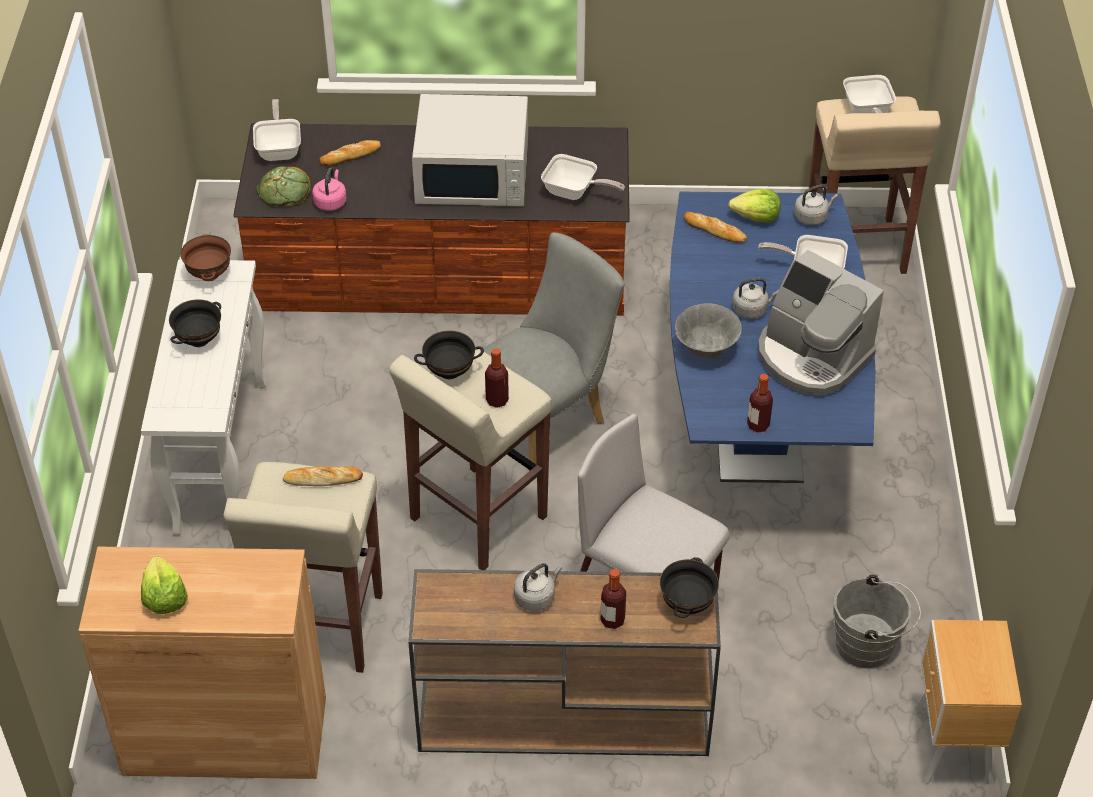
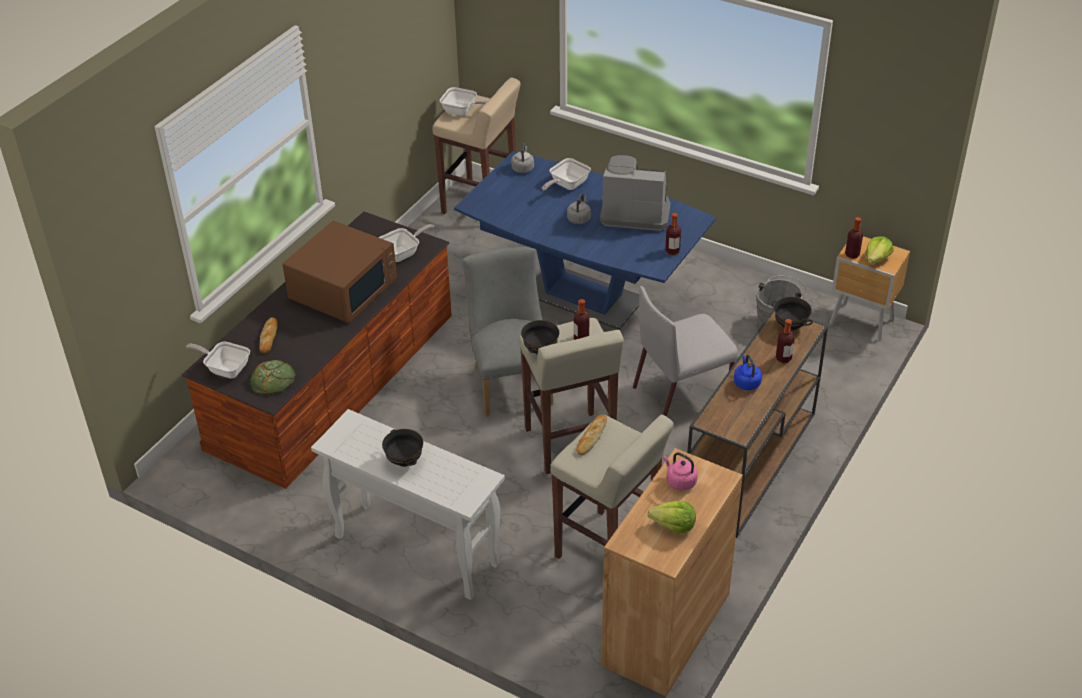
camera: 60 degrees left, 5 degrees down
(210, 275) = (342, 435): brown bowl -> none
(331, 202) = (306, 362): pink kettle -> pink kettle (679, 481)
(474, 174) = (344, 289): white microwave -> brown microwave
(536, 597) = (746, 382): grey kettle -> blue kettle
(706, 350) = (597, 247): grey bowl -> none
(714, 231) = (501, 207): bread -> none
(756, 217) = (504, 187): lettuce -> lettuce (876, 259)
(811, 357) = (635, 212): coffee machine -> coffee machine turned 150 degrees counterclockwise
(951, 636) = (852, 255): none -> bottle

